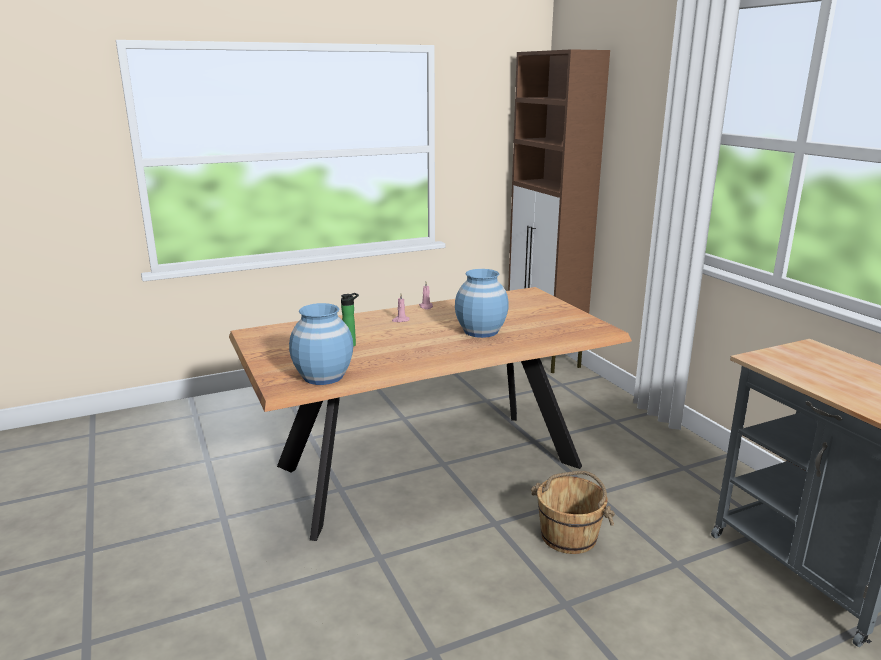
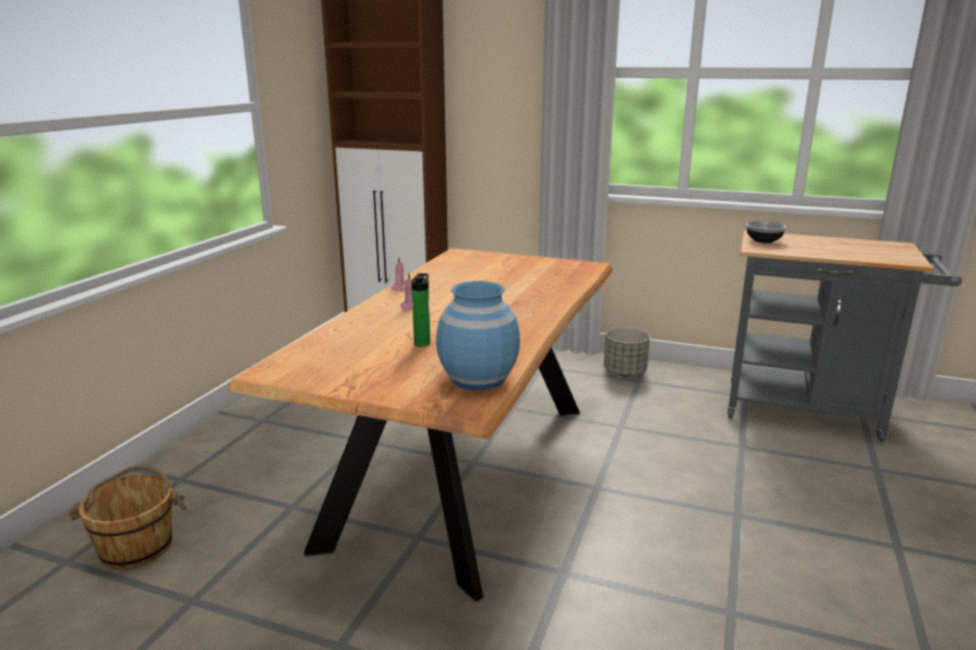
camera: 45 degrees left, 0 degrees up
(480, 331) = (506, 293): blue vase -> none
(569, 535) = (657, 465): brown bucket -> brown bucket (137, 546)
(682, 455) = (624, 372): none -> grey planter
(792, 354) = (763, 241): none -> bowl

